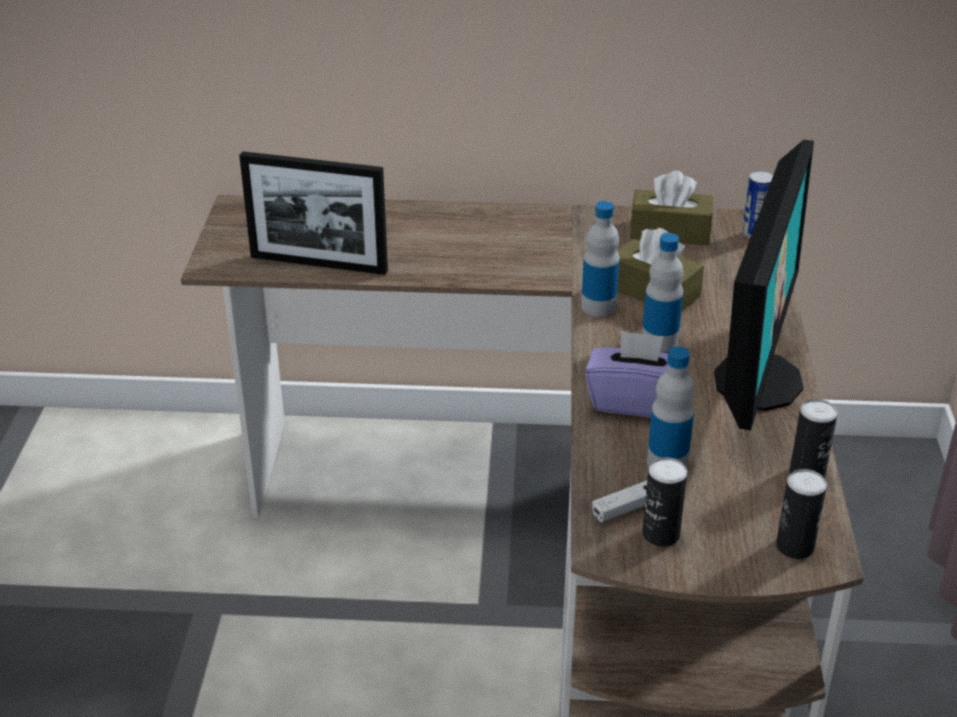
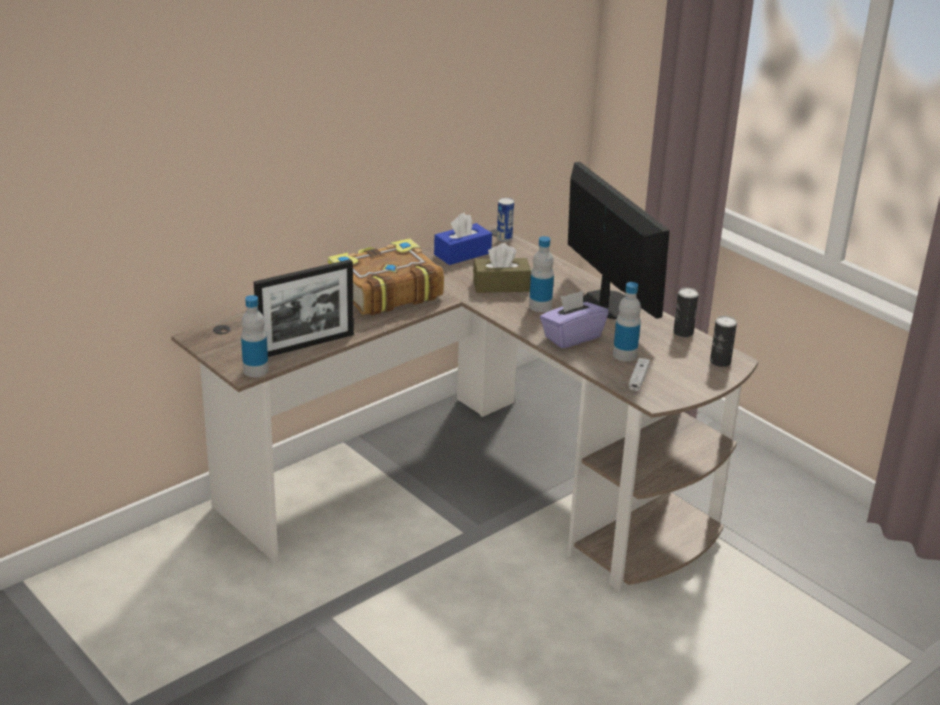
camera: 45 degrees left, 5 degrees down
(500, 240) = (384, 292): none -> book
(598, 306) = (487, 303): bottle -> bottle (255, 370)
(661, 534) = (666, 383): can -> none
(670, 231) = (462, 254): brown tissue box -> blue tissue box

